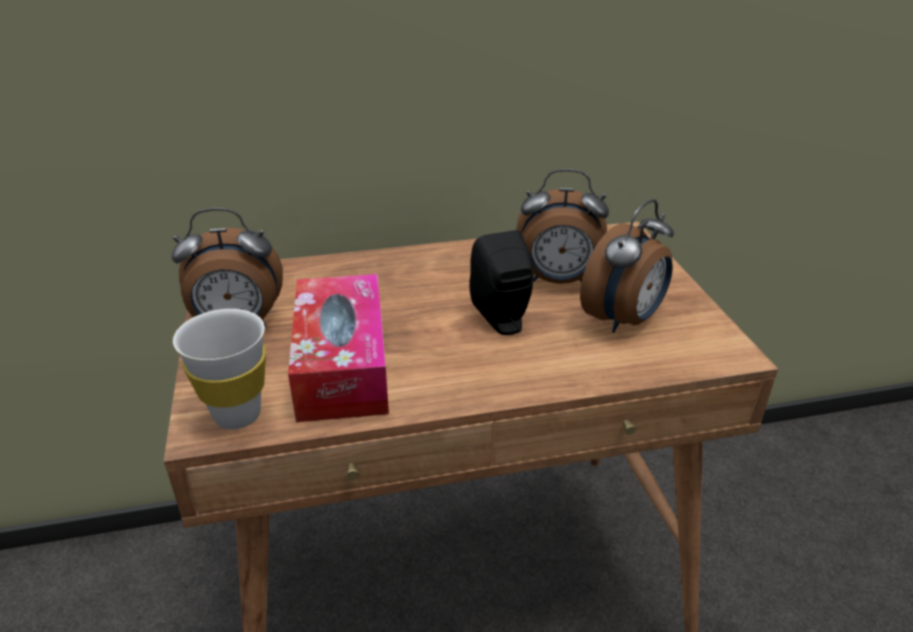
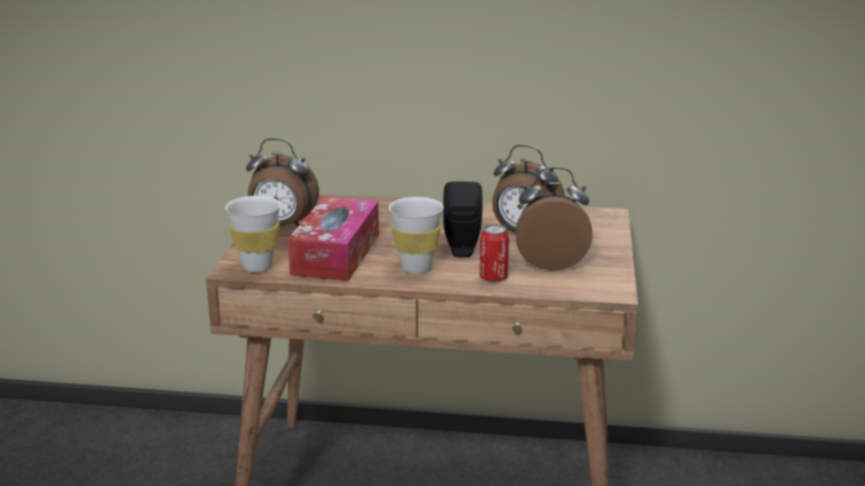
camera: 20 degrees right, 10 degrees down
(467, 366) = (416, 268): none -> white cup
(577, 363) = (493, 278): none -> can
(624, 320) = (551, 262): alarm clock -> alarm clock turned 150 degrees counterclockwise

